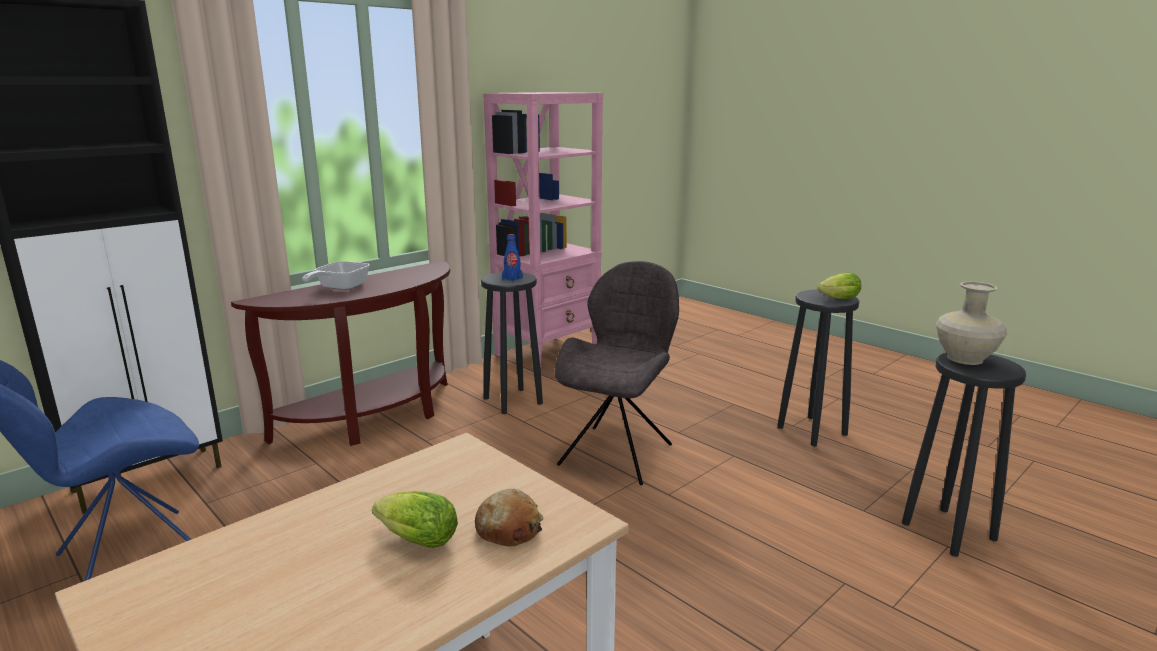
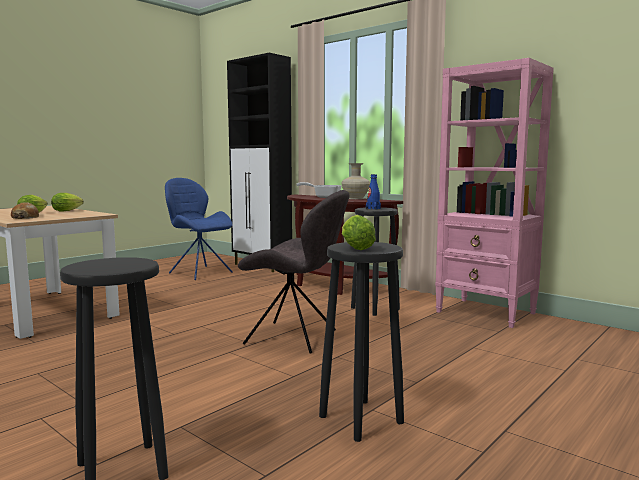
camera: 85 degrees right, 10 degrees down
(346, 506) = (68, 211): none -> lettuce
(965, 358) = (130, 262): beige vase -> beige vase (356, 198)

